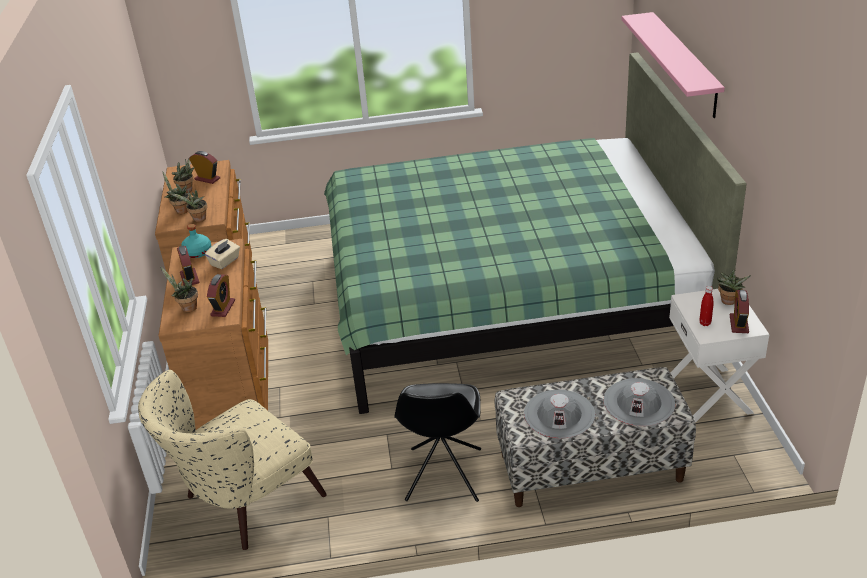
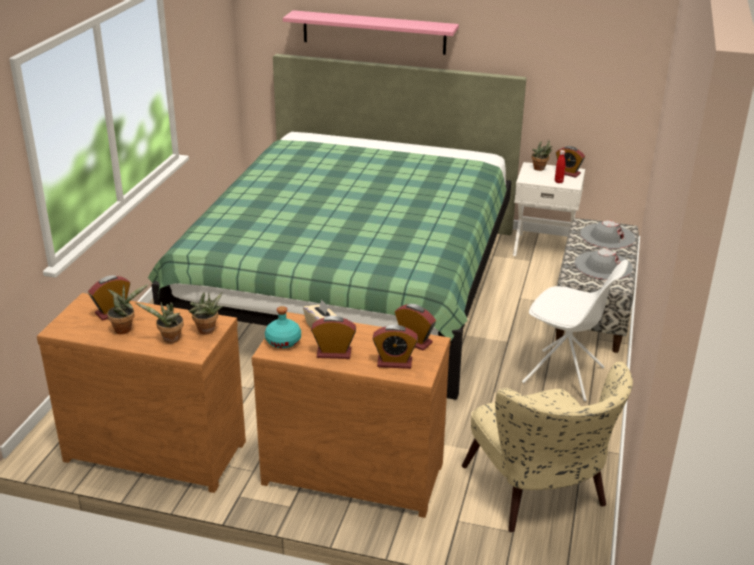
camera: 70 degrees left, 5 degrees down
(187, 308) = (394, 363): potted plant -> alarm clock
(443, 476) = (565, 376): black chair -> white chair

